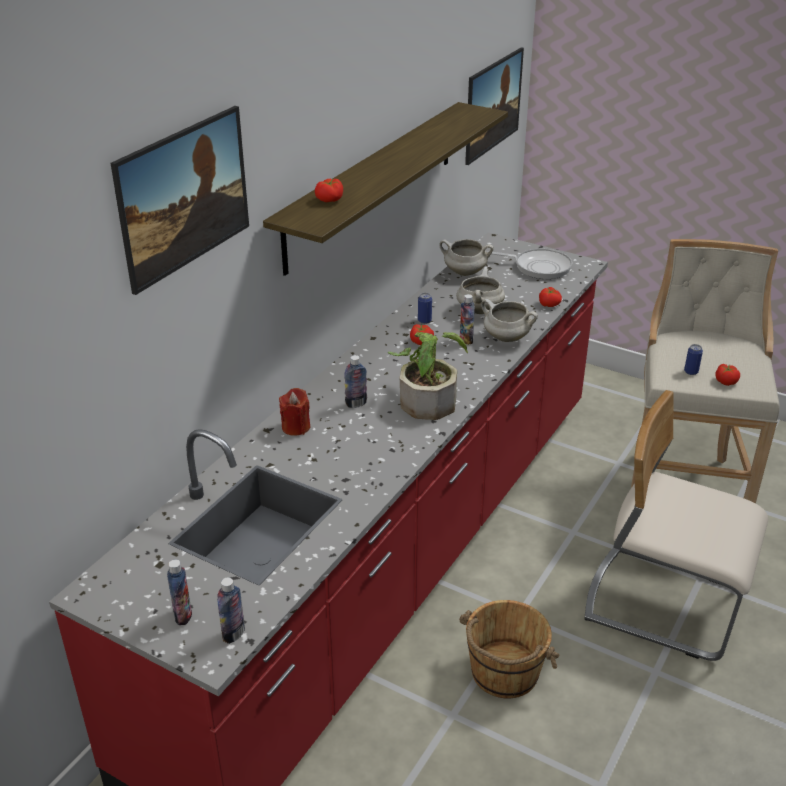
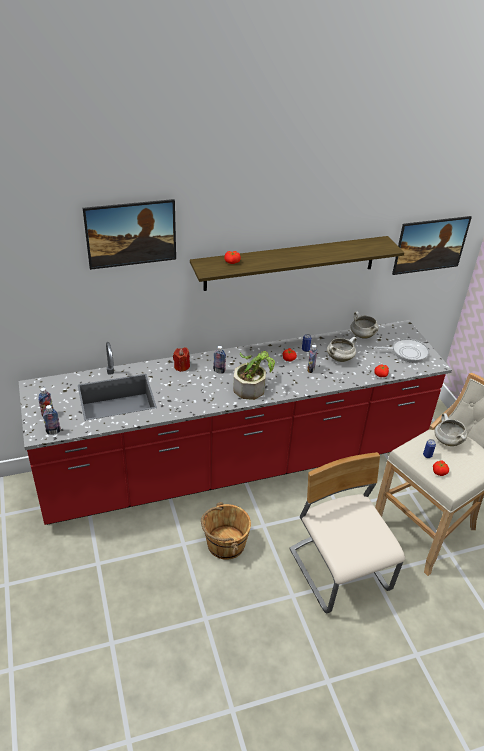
camera: 40 degrees right, 5 degrees up
(506, 338) = (331, 379): white cooking pot -> white cooking pot (447, 441)
(539, 267) = (407, 352): frying pan -> frying pan turned 60 degrees counterclockwise

